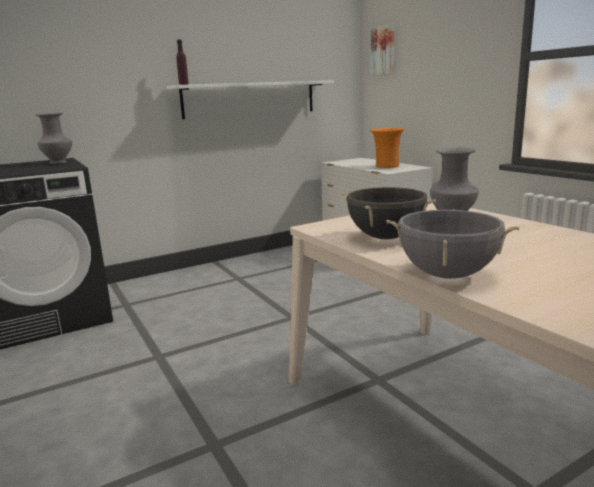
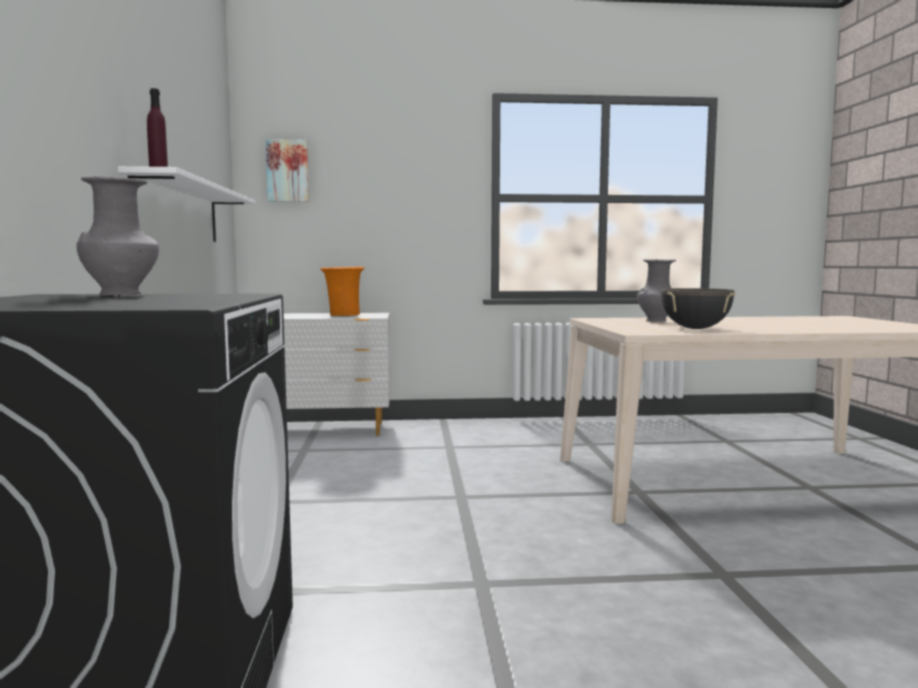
camera: 65 degrees left, 10 degrees down
(447, 275) = (805, 330): grey cooking pot -> none

